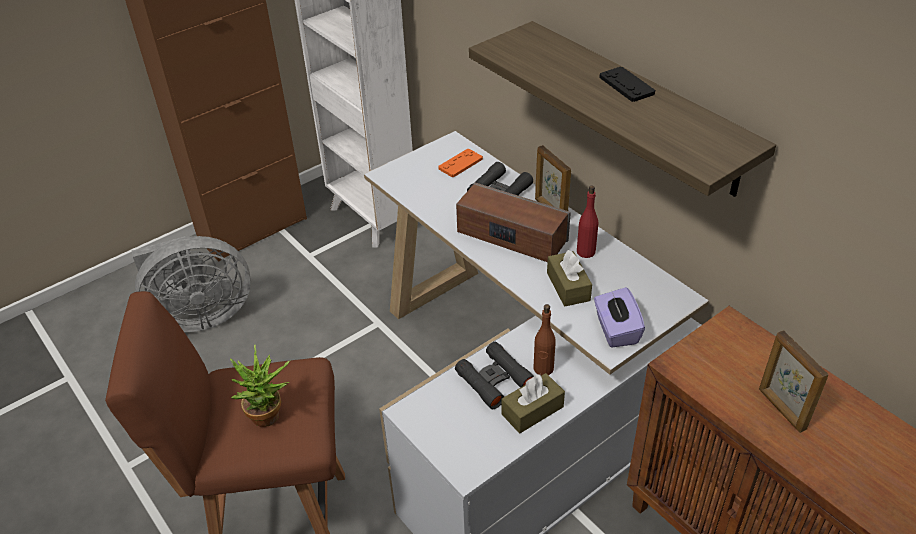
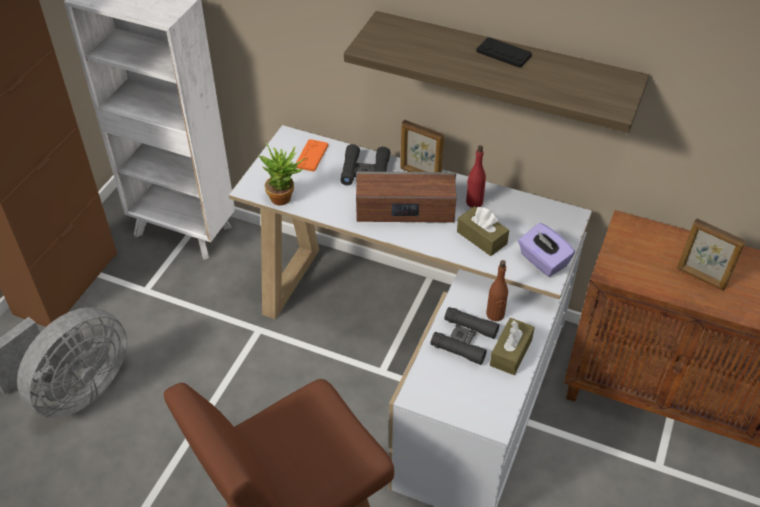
camera: 30 degrees left, 5 degrees up
(270, 418) = (320, 450): potted plant -> potted plant (285, 198)

